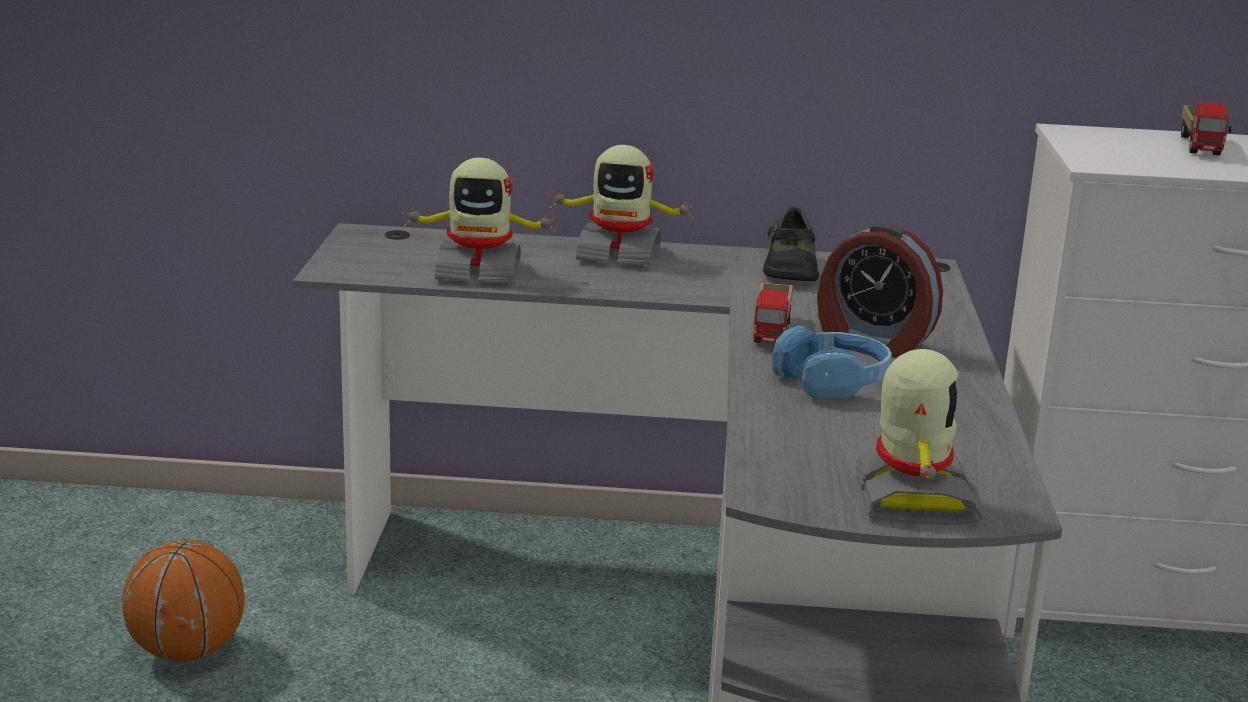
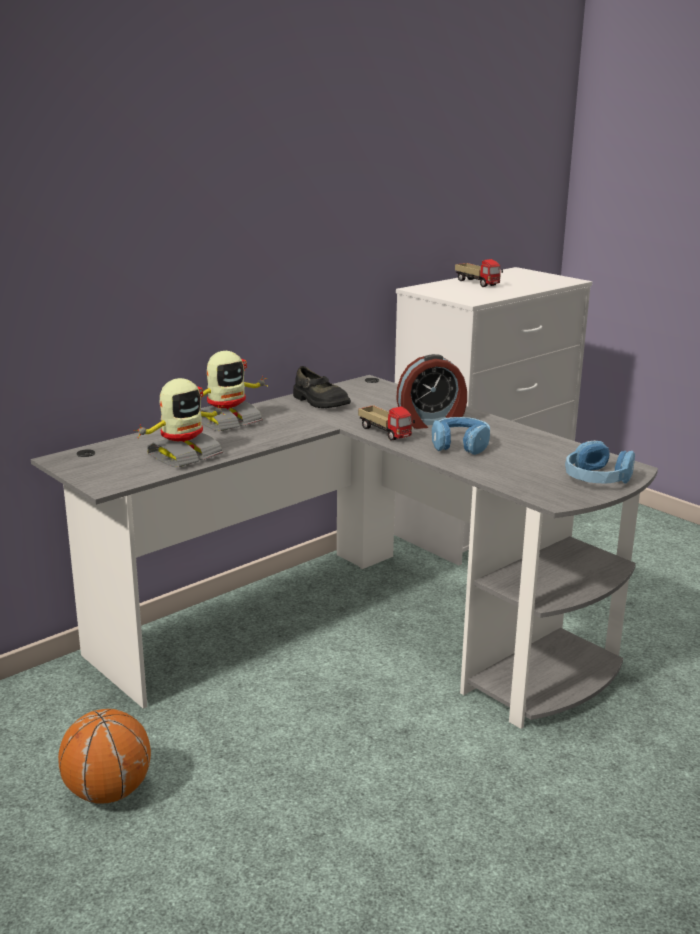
camera: 45 degrees left, 0 degrees up
(911, 499) = (597, 479): toy robot -> blue headphones

